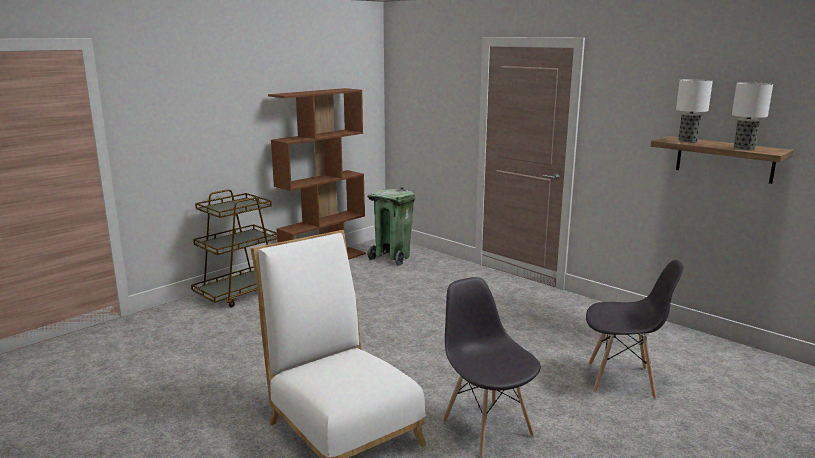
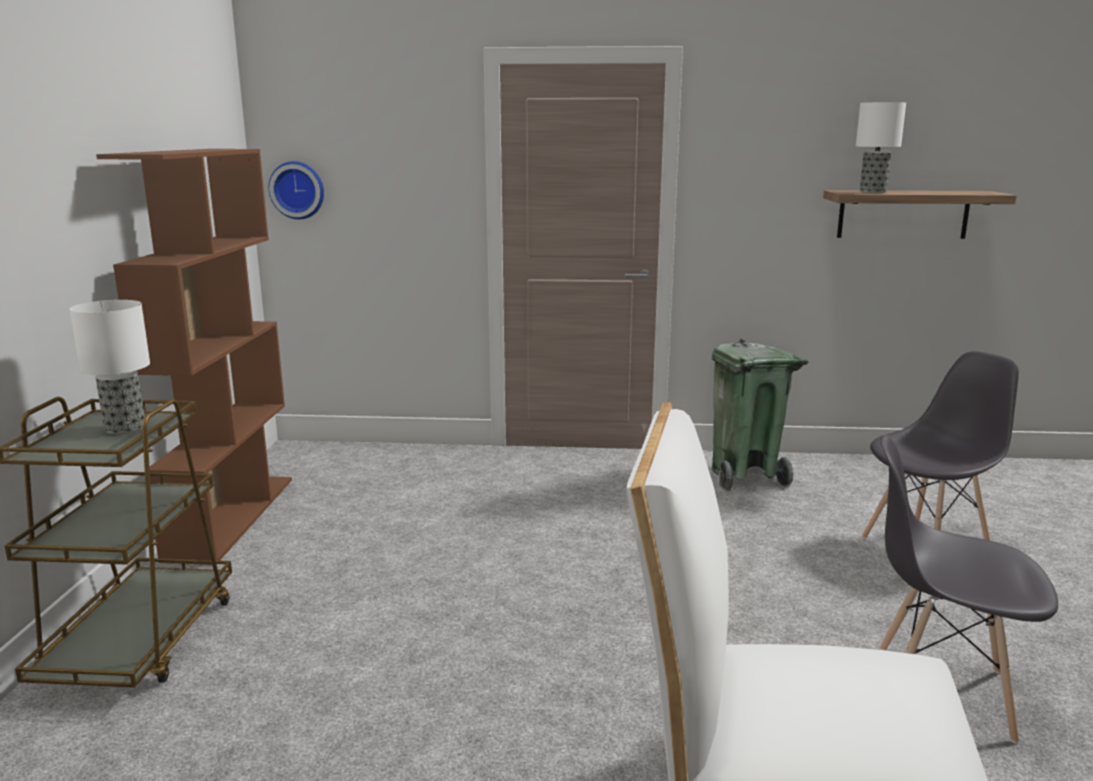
camera: 40 degrees left, 0 degrees up
(392, 258) = (351, 473): green trash can -> green trash can (745, 476)
(401, 108) = (298, 190): none -> wall clock
(743, 148) = (956, 193): table lamp -> table lamp (124, 428)

